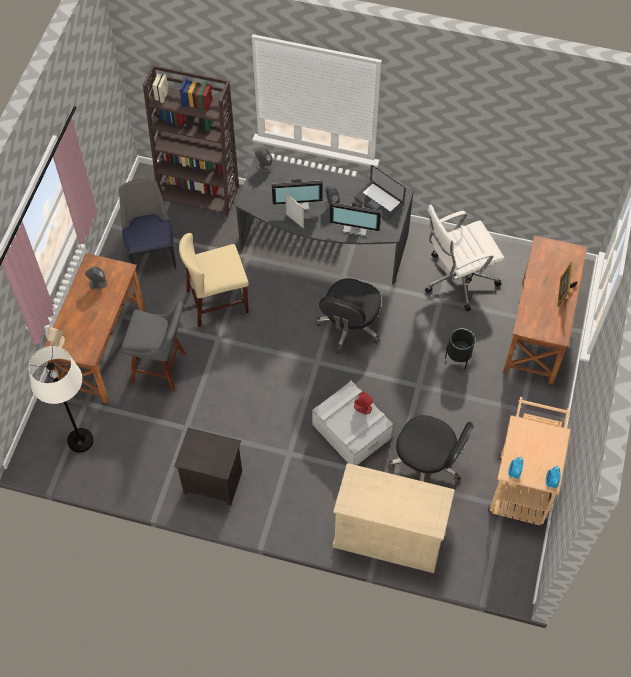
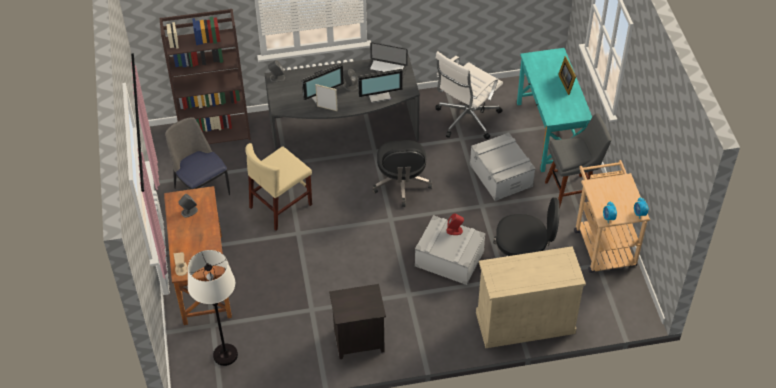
camera: 25 degrees left, 10 degrees down
(162, 368) = (263, 273): grey stool -> grey stool (572, 192)
(458, 359) = (501, 175): black planter -> grey storage box
(537, 331) = (549, 133): brown desk -> turquoise desk

